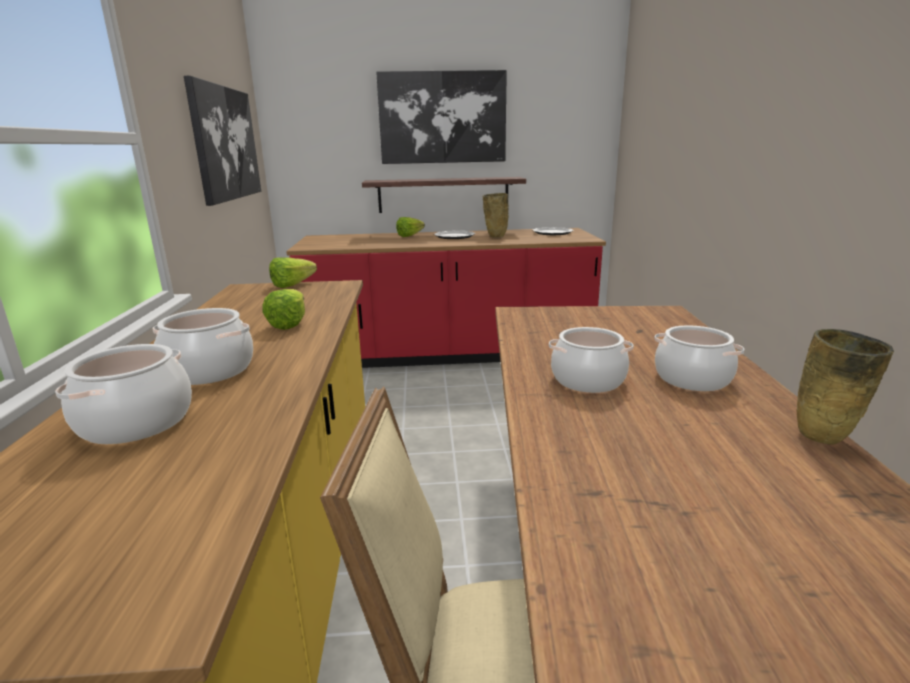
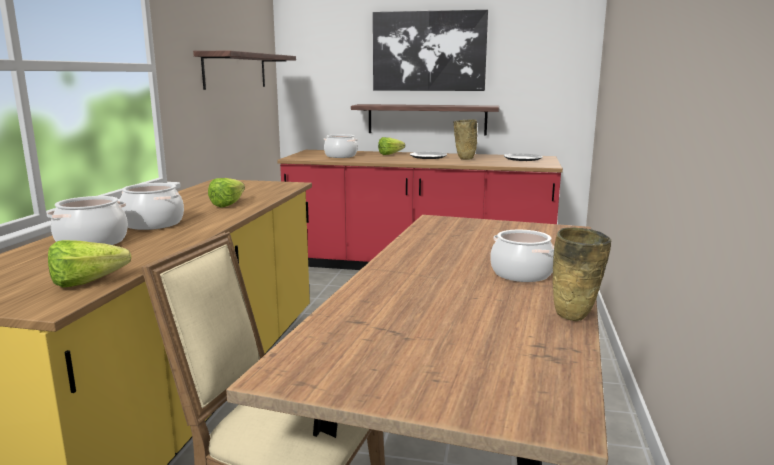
camera: 15 degrees right, 5 degrees down
(225, 143) = (235, 71): picture -> shelf
(297, 284) = (259, 182): lettuce -> lettuce (94, 282)
(587, 380) = (434, 266): cooking pot -> cooking pot (340, 156)

